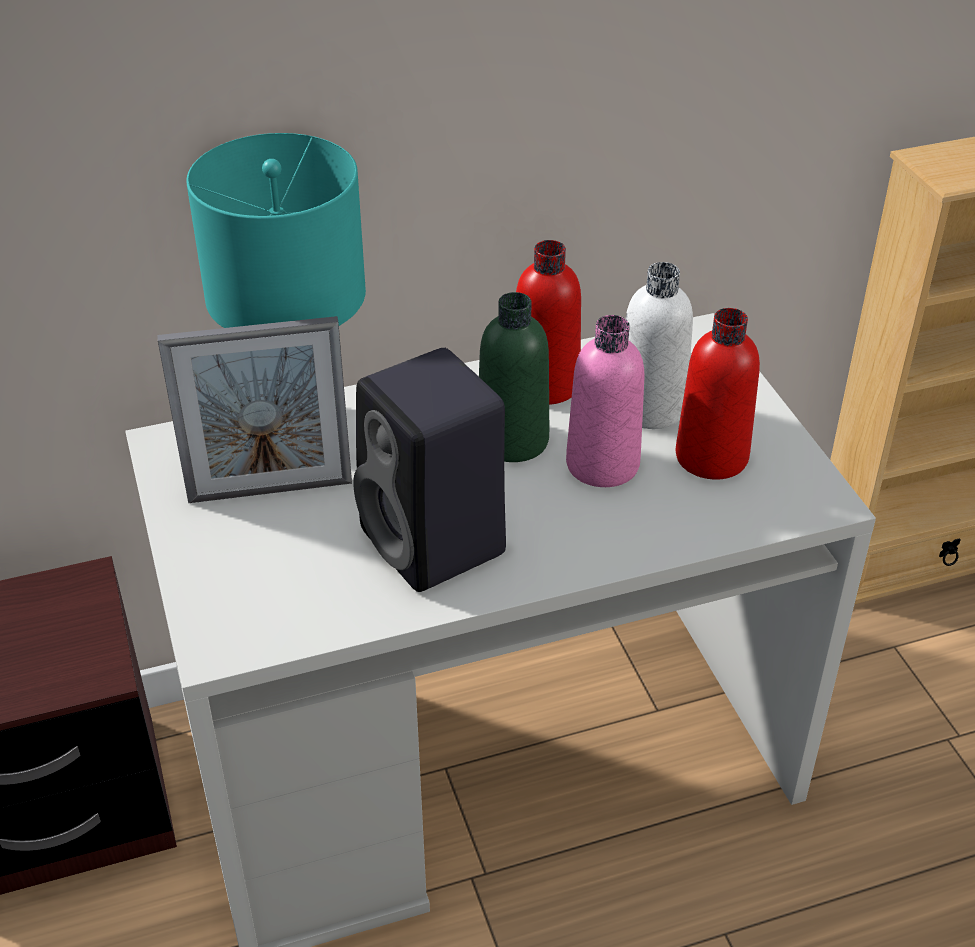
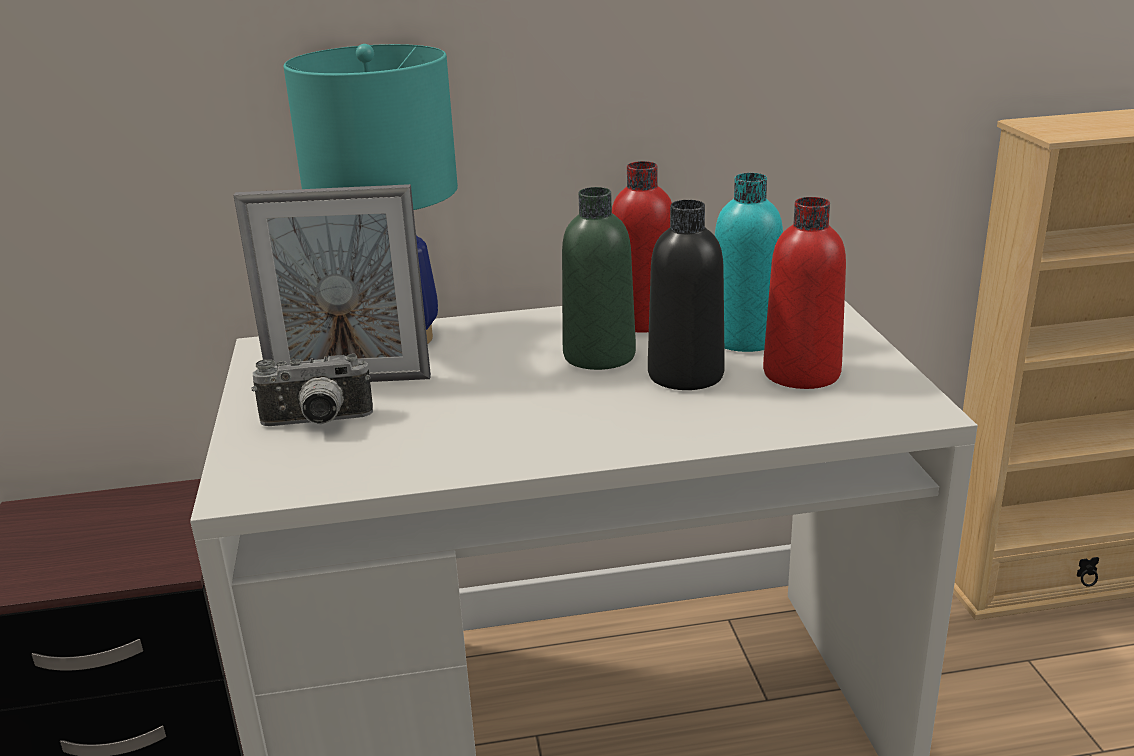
camera: 10 degrees right, 15 degrees down
(259, 553) = (317, 424): none -> camera
(436, 544) = (496, 424): black speaker -> none
(602, 464) = (685, 375): pink bottle -> black bottle
(650, 408) = (744, 338): white bottle -> turquoise bottle

